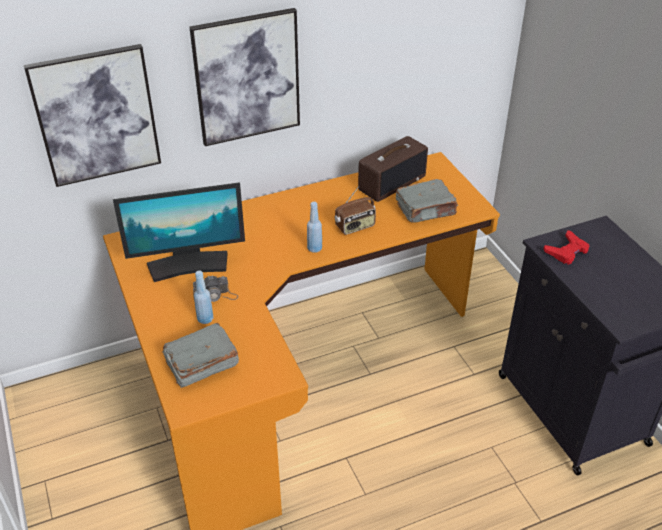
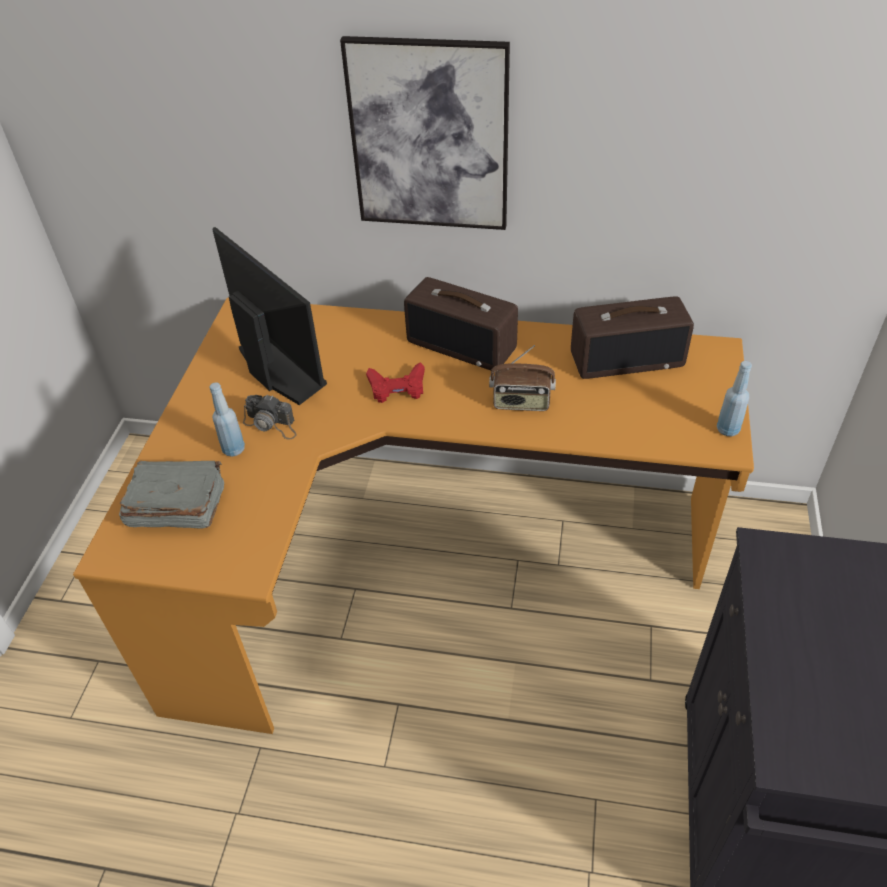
camera: 35 degrees right, 5 degrees up
(96, 116) = (217, 137): picture -> none
(188, 265) = (278, 371): monitor -> monitor turned 150 degrees counterclockwise
(292, 208) = (463, 345): none -> radio
(314, 248) = (442, 411): blue bottle -> blue bottle (727, 429)
(426, 210) = (642, 417): grey book -> none
(567, 251) = (796, 579): red game controller -> red game controller (397, 387)

